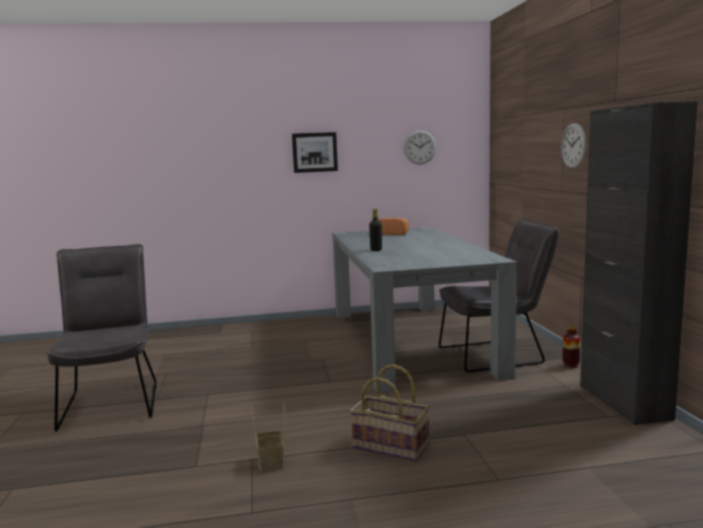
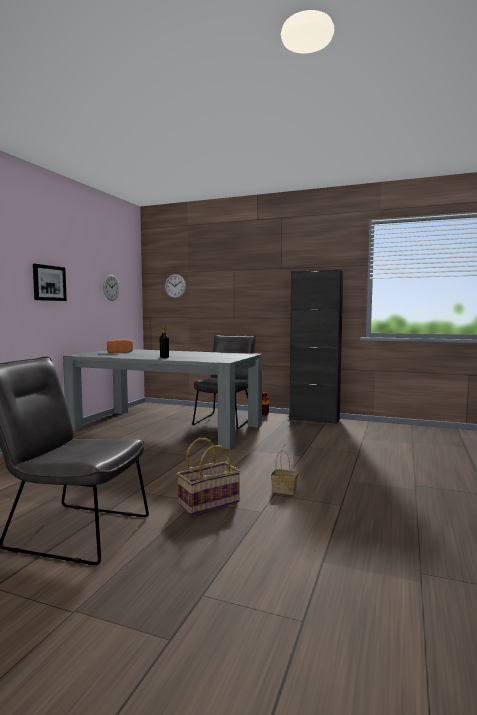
camera: 60 degrees left, 5 degrees down
(391, 446) = (302, 461): basket -> basket (208, 502)
(573, 146) = (246, 291): wall clock -> wall clock (175, 286)

